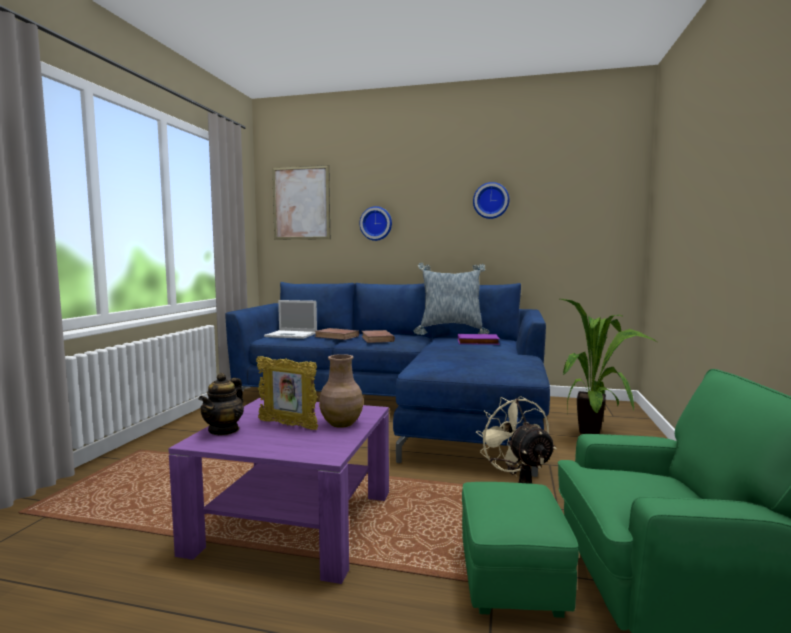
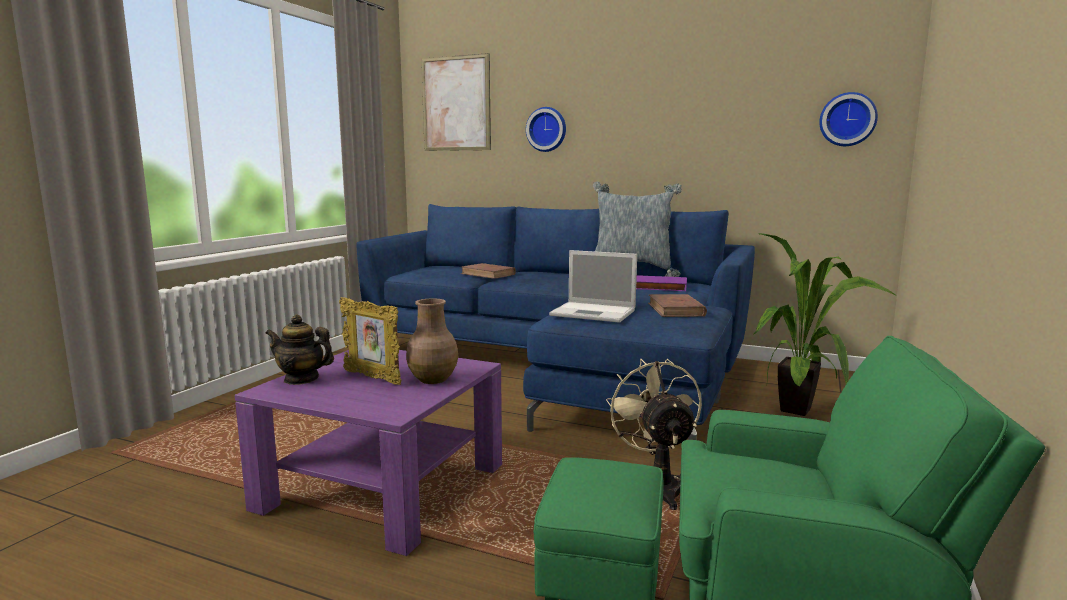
camera: 10 degrees right, 5 degrees up
(224, 430) = (301, 379): teapot -> teapot turned 75 degrees clockwise
(292, 335) = (436, 271): laptop -> laptop (595, 313)
(377, 339) = (535, 279): brown book -> brown book (675, 310)
(491, 200) = (695, 97): wall clock -> wall clock (847, 119)

